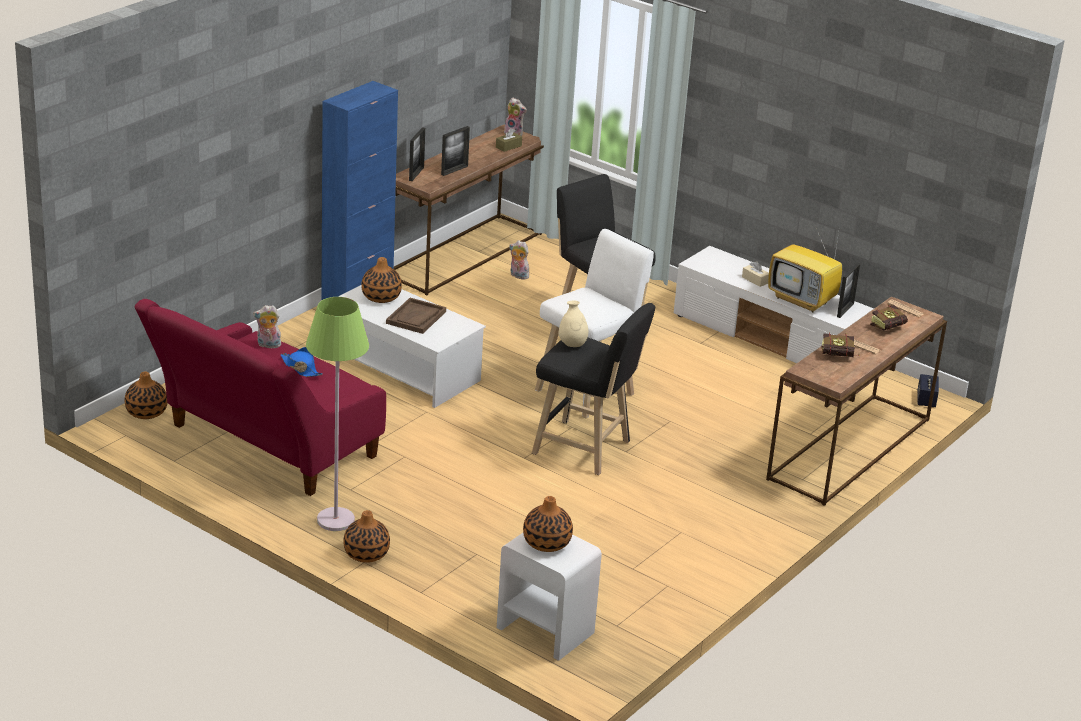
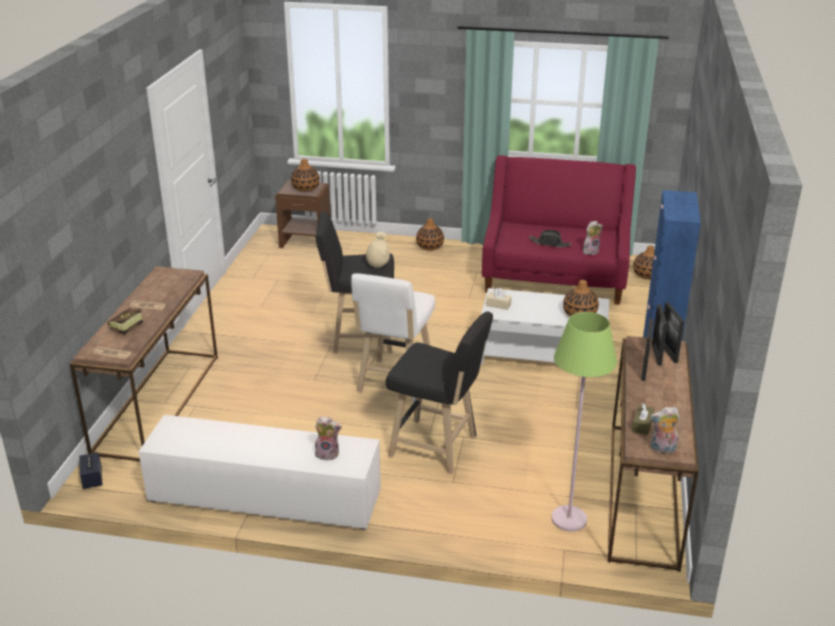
camera: 155 degrees right, 0 degrees up
(300, 368) = (550, 243): blue hat -> black hat
(335, 520) = (465, 255): green floor lamp -> green floor lamp (569, 519)
(416, 317) = (534, 307): brown tray -> none
(518, 276) = (565, 485): plush toy -> plush toy (328, 453)
(544, 630) = (306, 242): white nightstand -> brown nightstand
(755, 280) = (290, 446): beige tissue box -> beige tissue box (498, 305)
(803, 301) = (230, 436): television -> none
(840, 356) = (163, 292): book -> none
(845, 310) = (183, 439): picture frame -> picture frame (656, 355)

